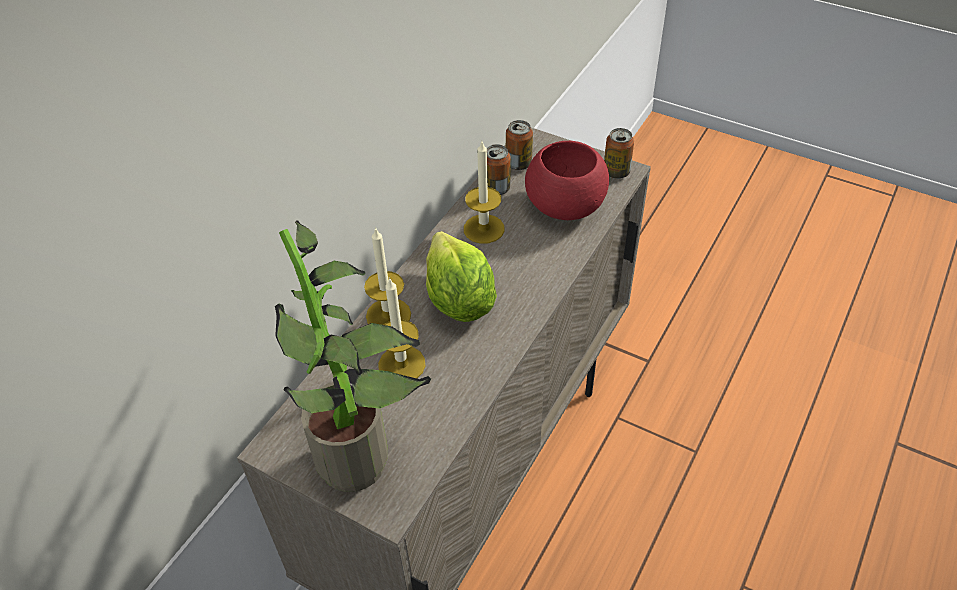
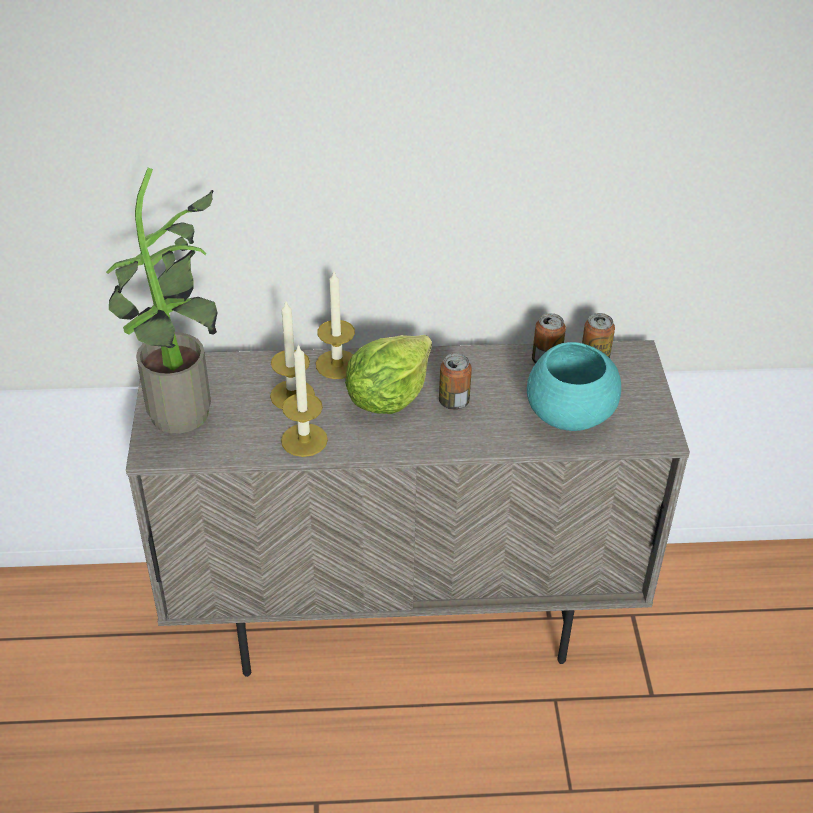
camera: 55 degrees right, 5 degrees down
(484, 229) = (486, 375): candle -> candle (304, 440)
(565, 206) = (568, 414): red bowl -> turquoise bowl
(616, 172) = (653, 430): can -> can (454, 402)

